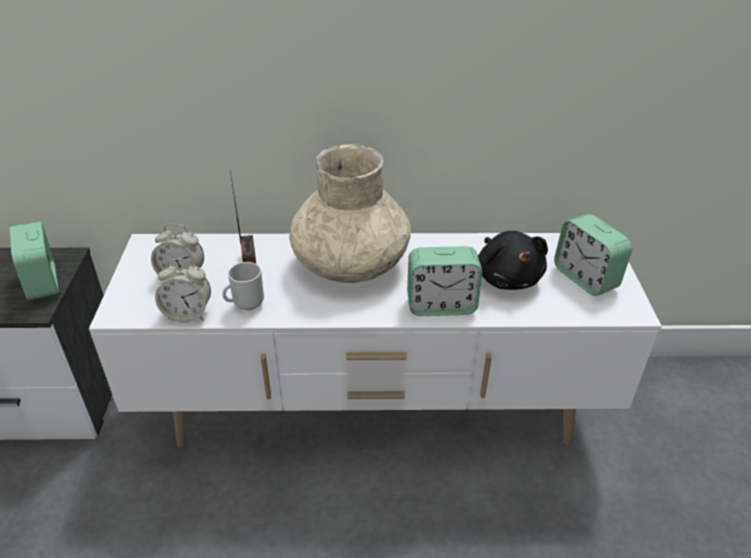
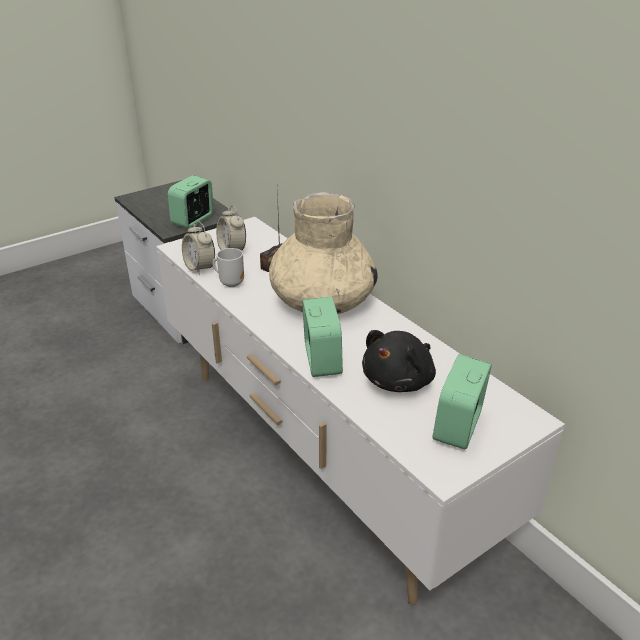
camera: 55 degrees right, 5 degrees down
(441, 305) = (322, 360): alarm clock -> alarm clock turned 150 degrees counterclockwise

